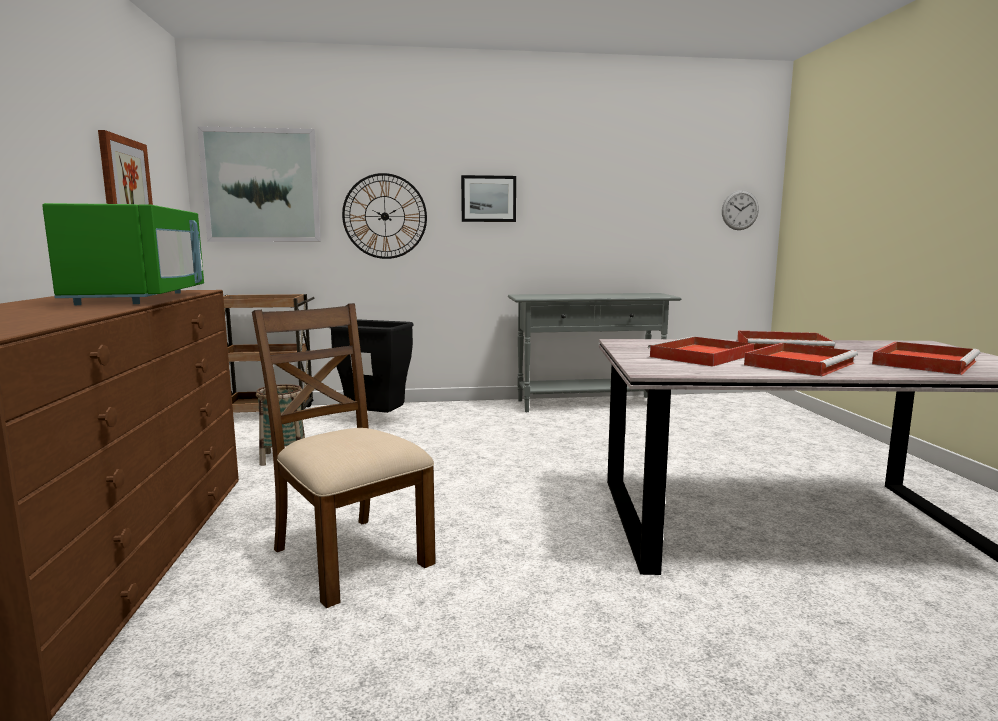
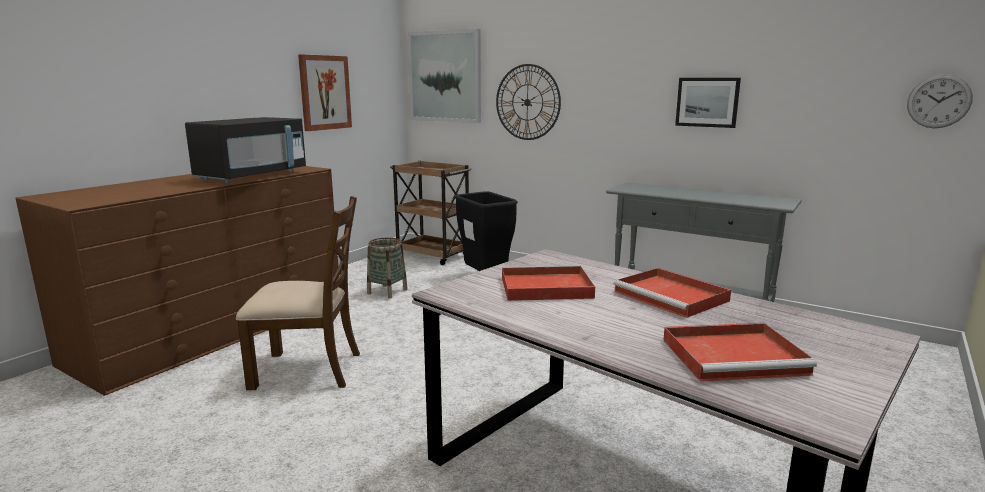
camera: 40 degrees right, 5 degrees up
(141, 298) = (252, 176): green microwave -> black microwave
(349, 556) = (308, 370): brown chair -> brown chair turned 90 degrees clockwise
(488, 199) = (616, 86): picture -> picture (707, 102)
(799, 363) = (593, 319): red tray -> none

